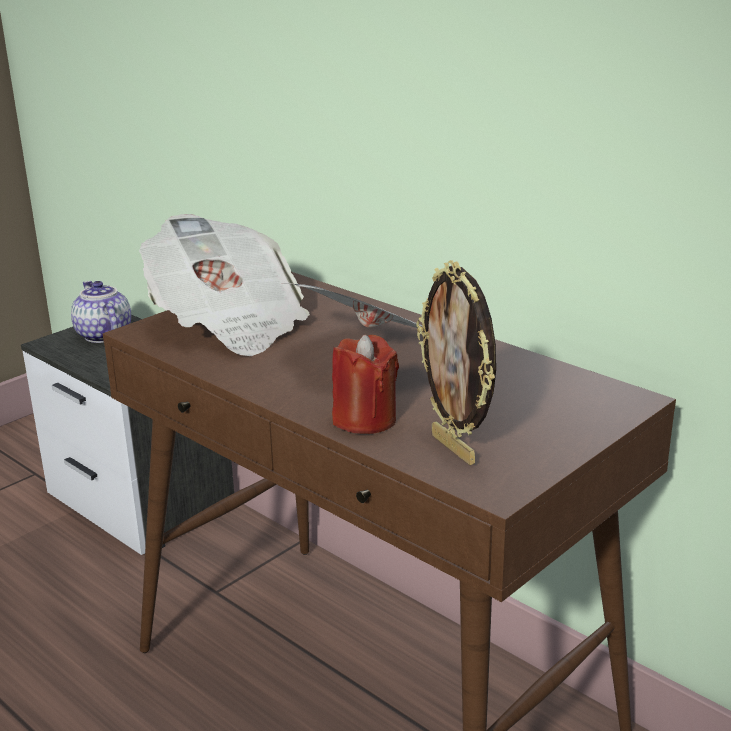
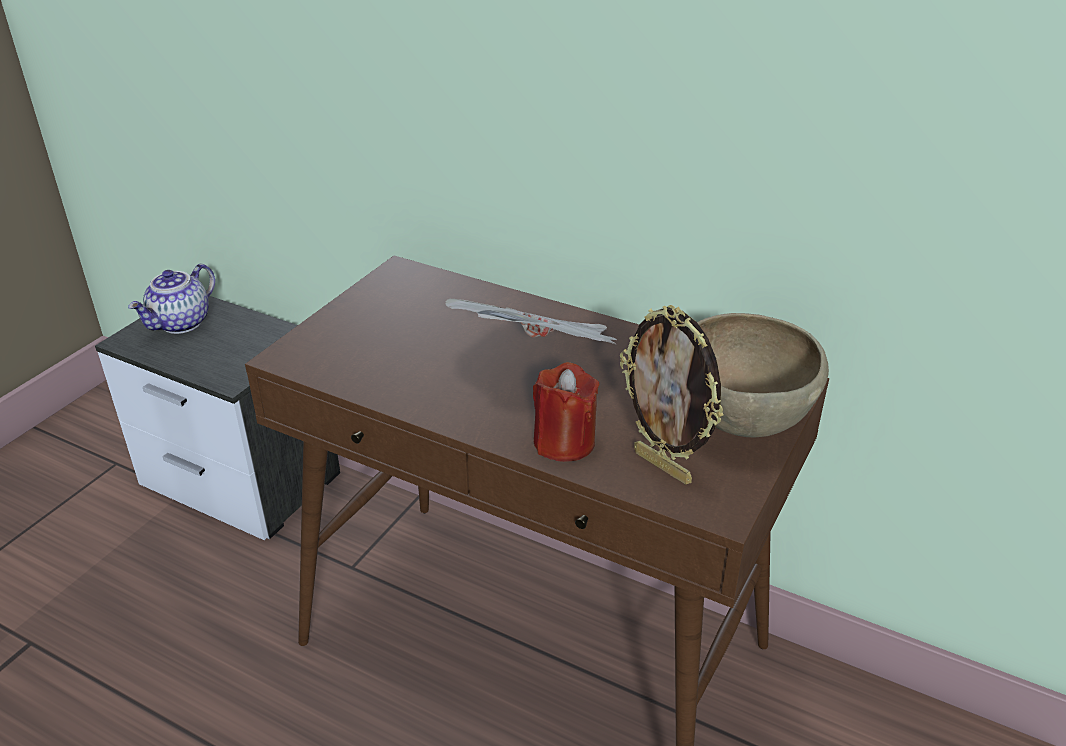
camera: 15 degrees left, 10 degrees up
(102, 335) = (181, 324): teapot -> teapot turned 105 degrees counterclockwise
(228, 324) = (373, 336): newspaper -> none
(557, 424) = (741, 423): none -> brown bowl

